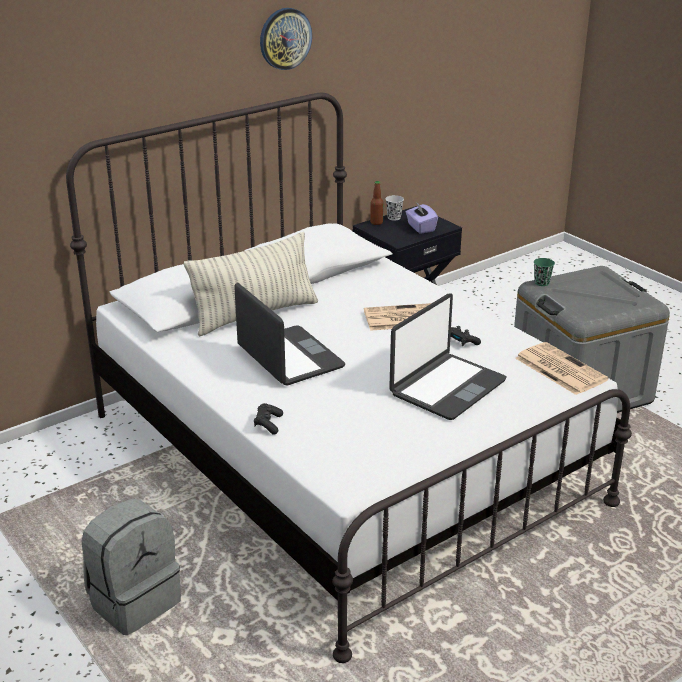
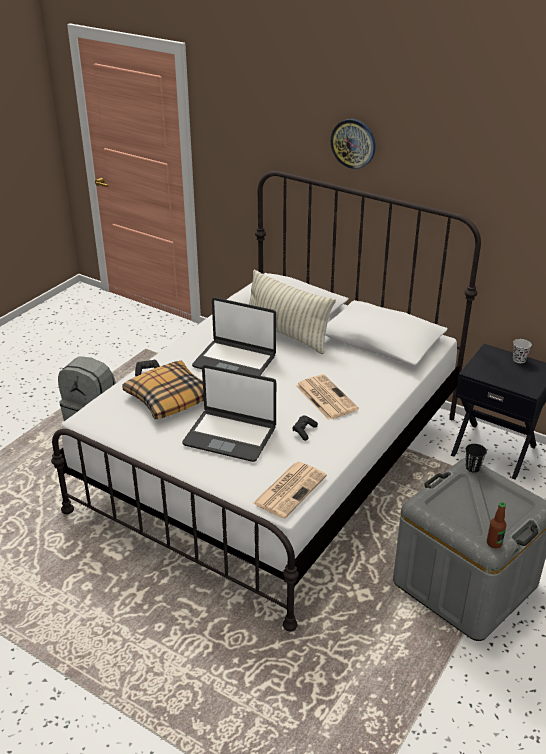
camera: 70 degrees right, 5 degrees up
(285, 38) = (445, 158): wall clock -> wall clock (353, 143)
(289, 358) = (235, 361): laptop -> laptop turned 75 degrees clockwise
(341, 416) = (169, 397): none -> pillow
(376, 222) = (499, 353): bottle -> bottle (494, 543)
(420, 228) = (512, 377): purple tissue box -> none
(542, 283) = (473, 467): green cup -> black cup

